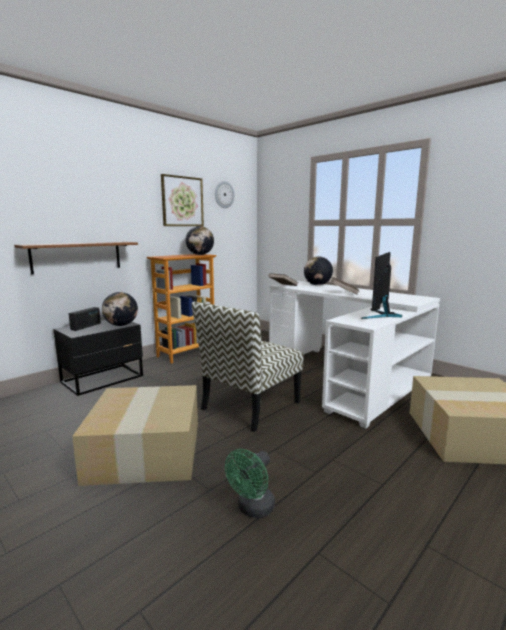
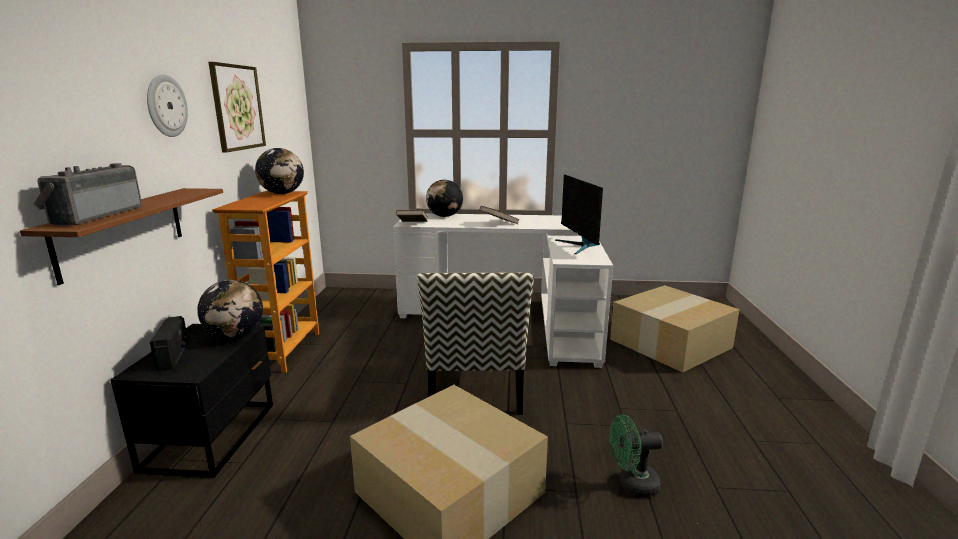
camera: 40 degrees left, 5 degrees up
(51, 243) = (94, 215): none -> radio
(224, 195) = (277, 92): wall clock -> wall clock (166, 106)
(252, 509) = (632, 485): green fan -> green fan turned 90 degrees clockwise

